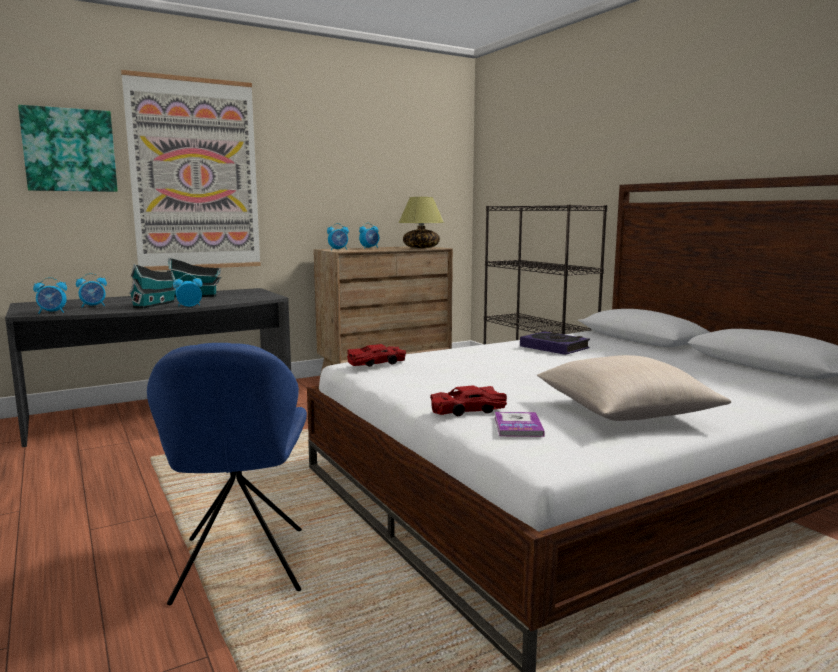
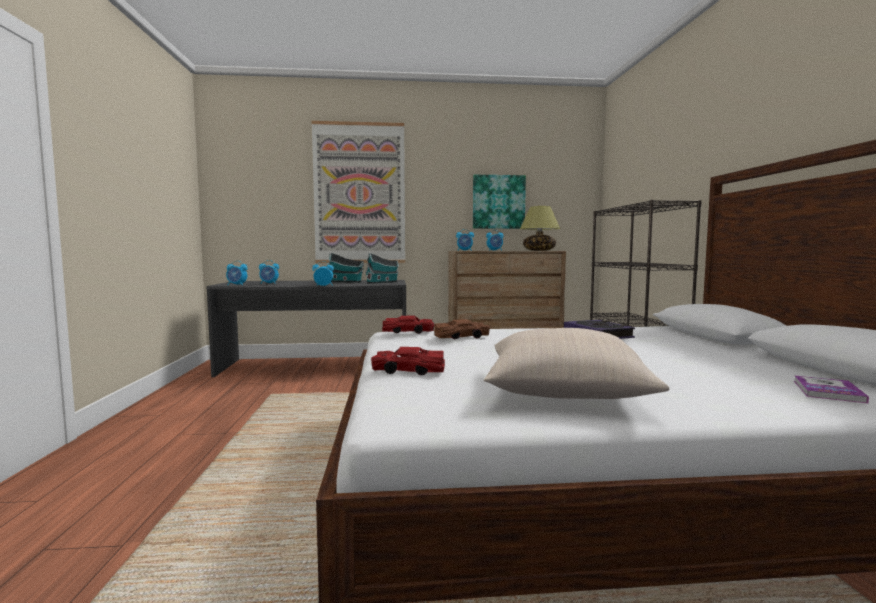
camera: 25 degrees right, 5 degrees down
(69, 150) = (275, 178): picture -> picture (498, 202)
(155, 304) = (307, 284): toy house -> toy house (383, 282)
(240, 568) = (226, 483): blue chair -> none
(447, 364) = (462, 337): none -> brown toy car
(518, 426) = (425, 388): book -> book (828, 391)

